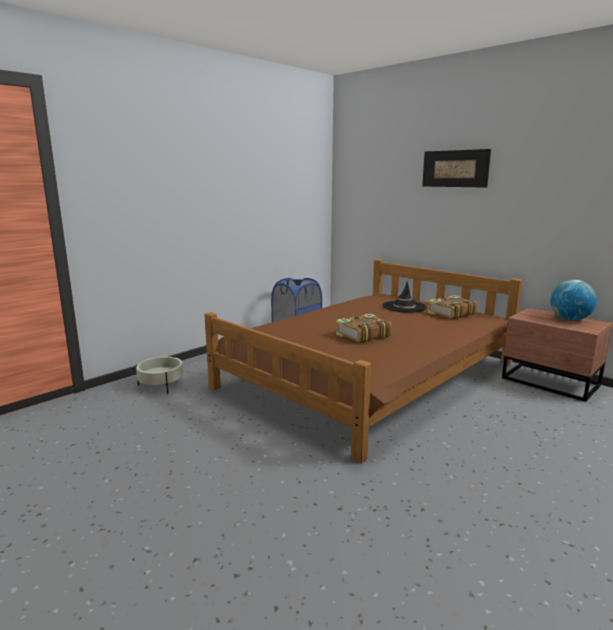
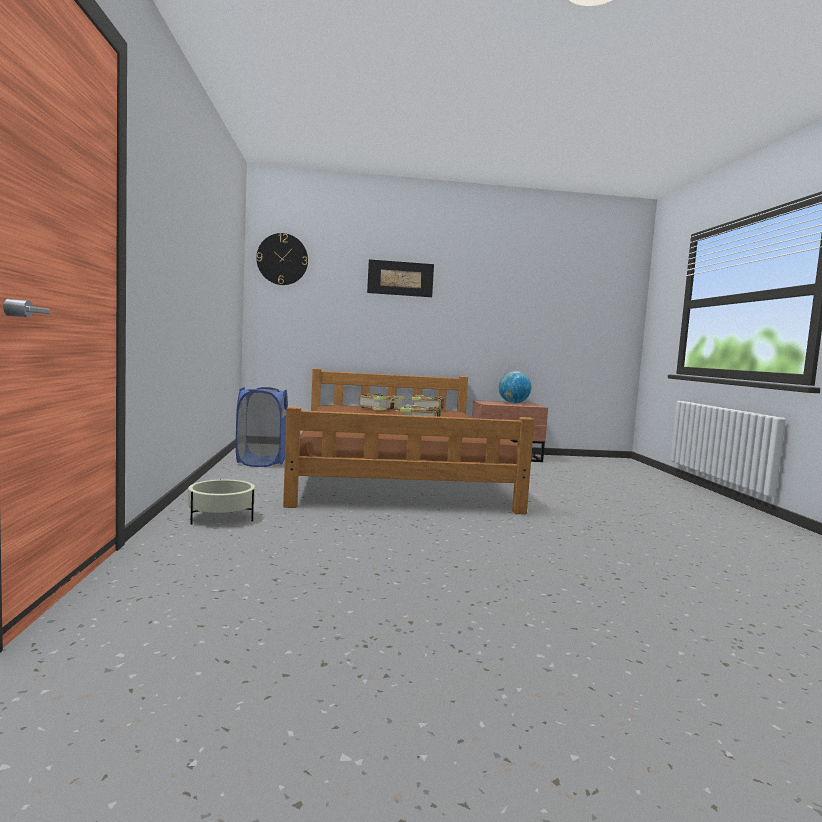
camera: 50 degrees left, 10 degrees down
(356, 159) = (282, 259): none -> wall clock
(404, 307) = (381, 408): black hat -> book

